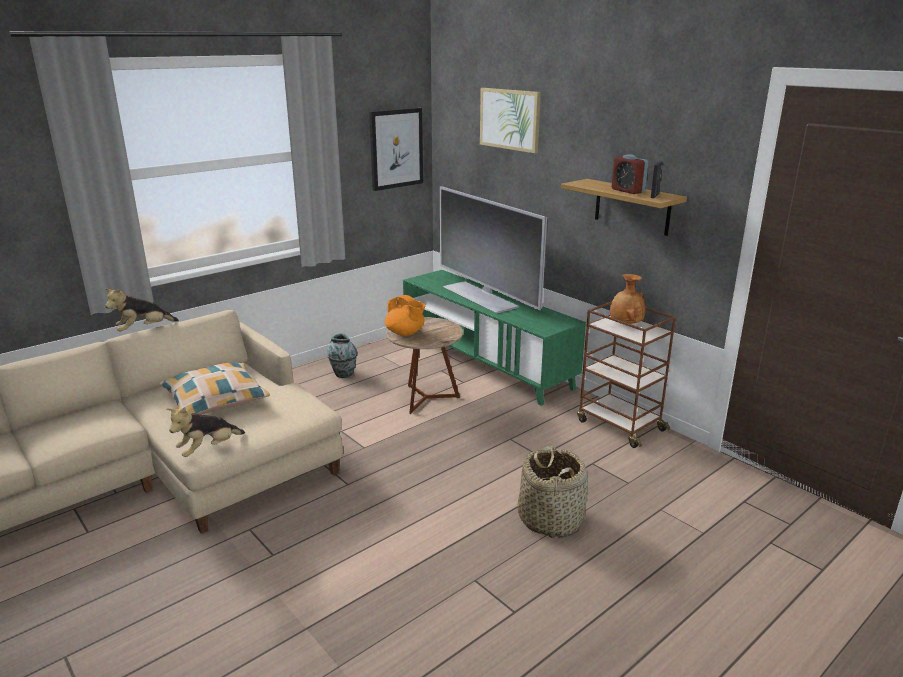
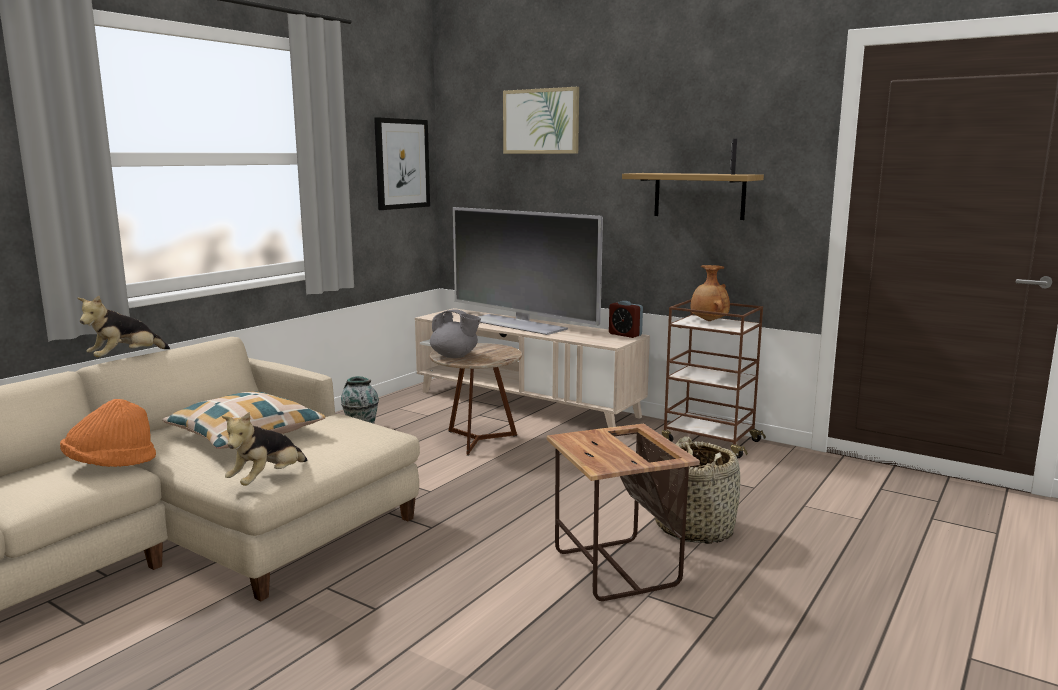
camera: 15 degrees left, 10 degrees down
(116, 418) = (111, 464): none -> orange hat
(405, 333) = (455, 356): orange teapot -> grey teapot
(464, 551) = (617, 570): none -> side table
(485, 362) = (526, 404): green tv stand -> beige tv stand
(627, 191) = (699, 173): alarm clock -> alarm clock (625, 334)

